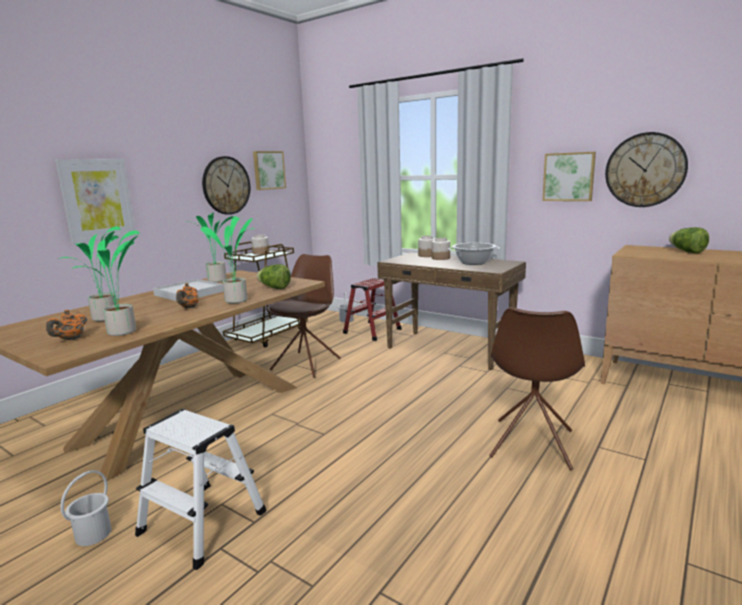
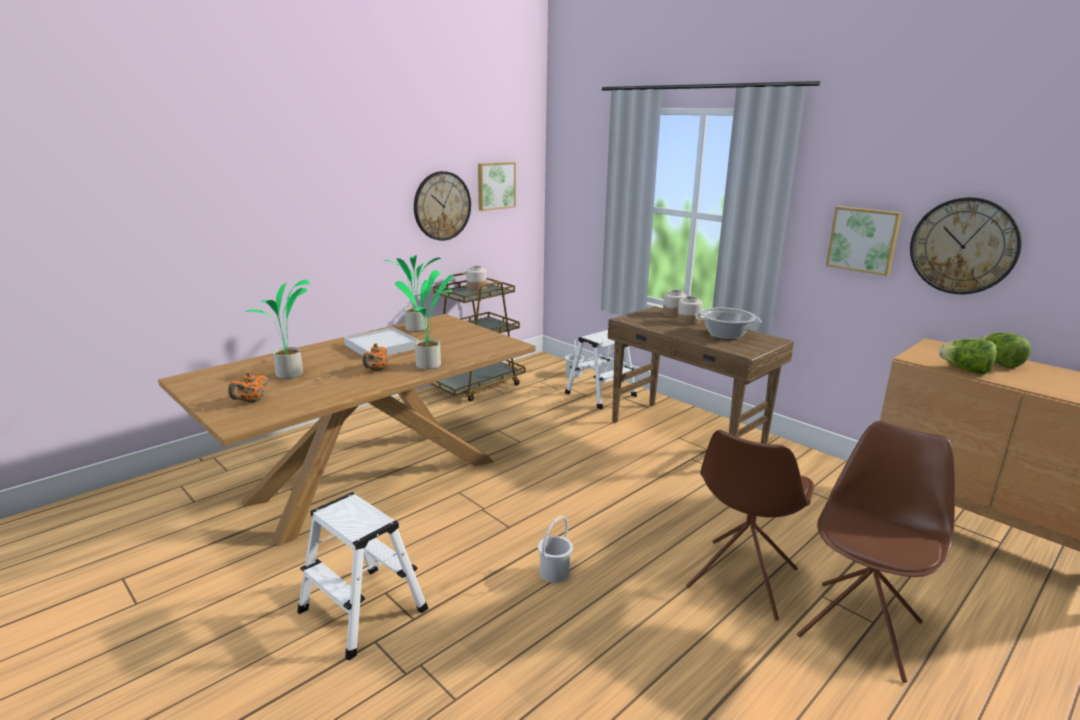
camera: 10 degrees right, 5 degrees up
(92, 534) = (258, 603): white bucket -> white bucket (553, 573)
(97, 200) = (294, 227): picture -> none
(123, 332) = (303, 399): potted plant -> none
(274, 288) = (475, 350): lettuce -> lettuce (965, 370)
(307, 364) = (512, 431): brown chair -> brown chair (861, 628)
(372, 331) = (600, 394): red step ladder -> white step ladder

